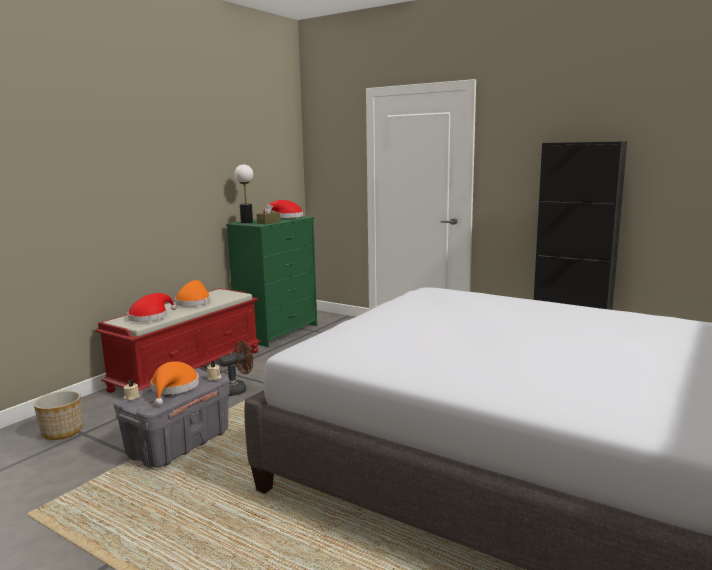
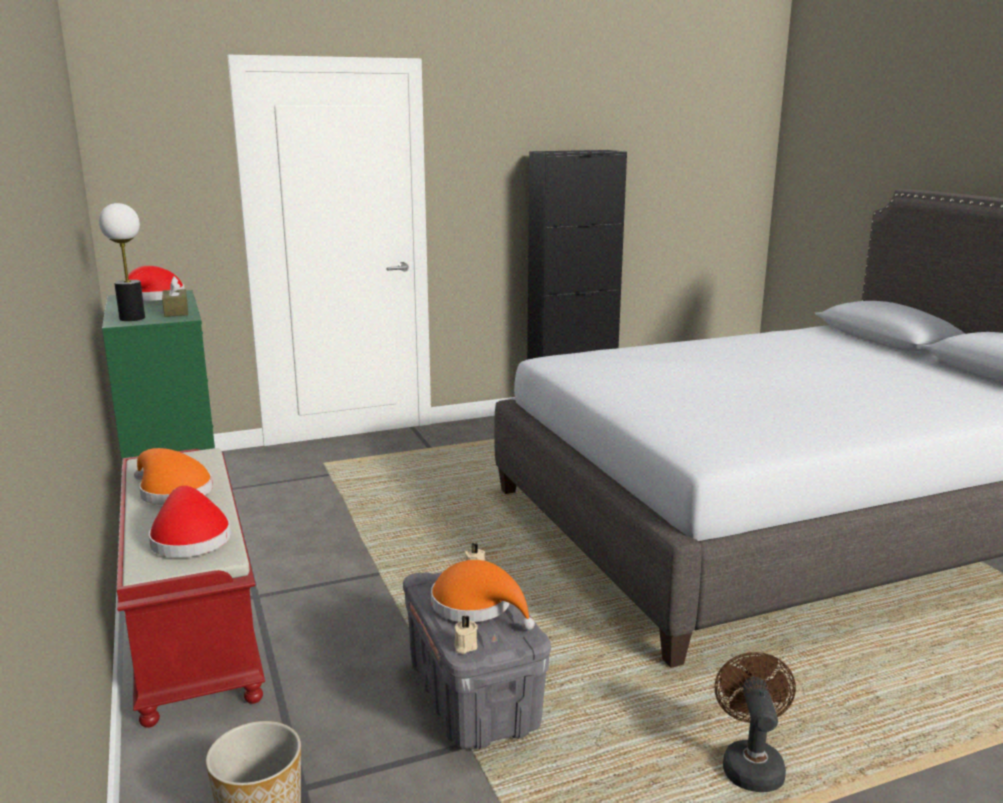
camera: 55 degrees left, 5 degrees up
(237, 390) = (350, 603): brown fan -> brown fan (750, 764)

